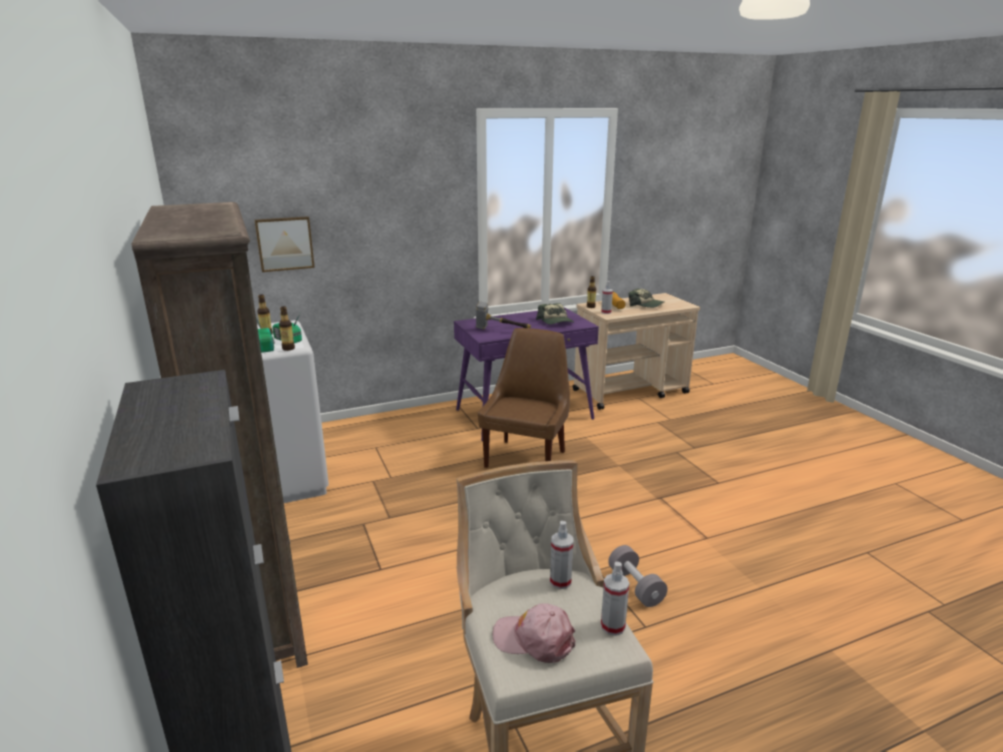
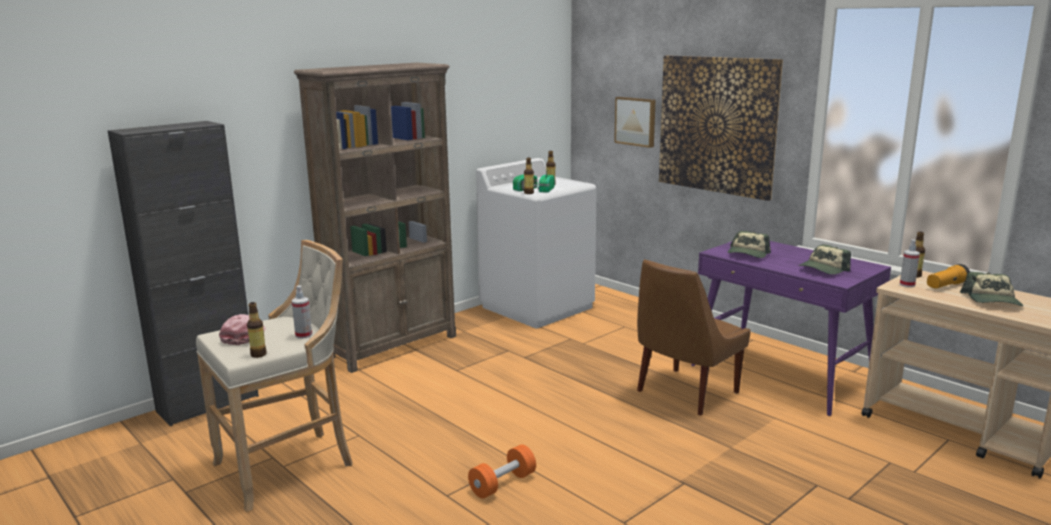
camera: 70 degrees right, 5 degrees down
(387, 231) = (717, 125): none -> picture
(500, 331) = (747, 254): hammer -> cap
(526, 457) = (685, 393): brown chair -> brown chair turned 135 degrees clockwise
(612, 626) = (258, 354): spray bottle -> bottle
(635, 586) = (502, 484): grey dumbbell -> orange dumbbell

